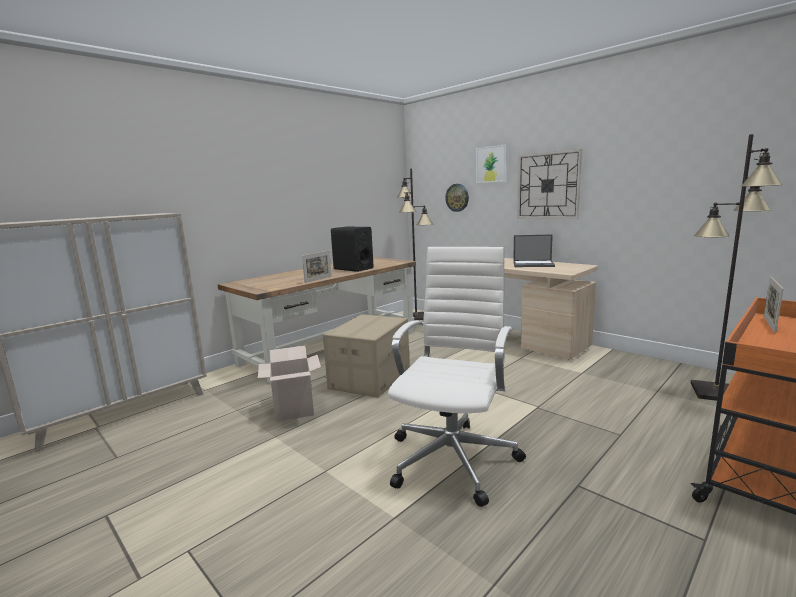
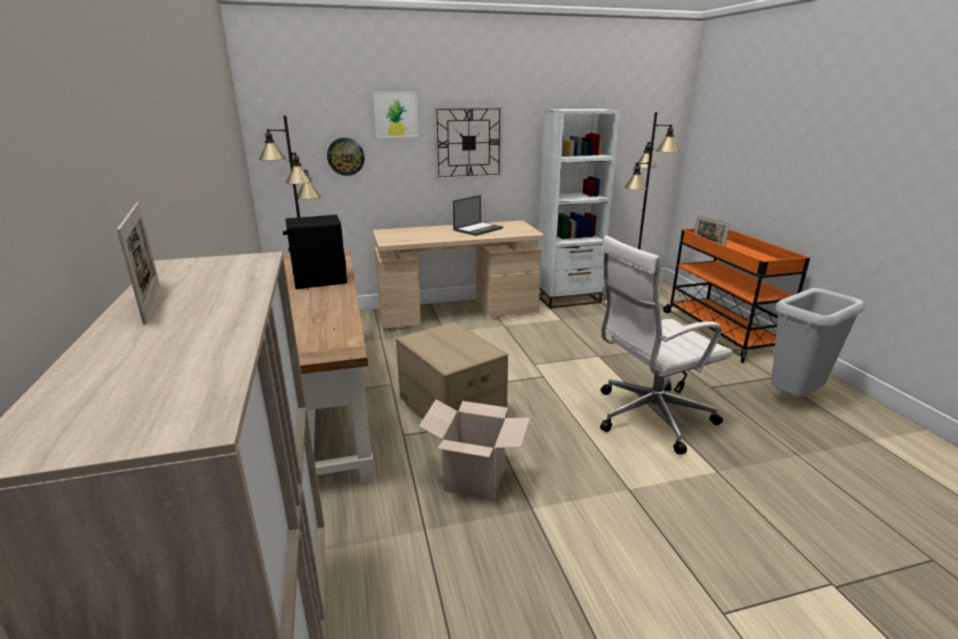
camera: 60 degrees left, 10 degrees up
(318, 279) = (348, 308): picture frame -> picture frame (152, 302)
(454, 457) = (649, 417): white office chair -> white office chair turned 75 degrees counterclockwise
(636, 363) = (567, 298): none -> white bookcase
(661, 569) = (794, 399): none -> grey trash can

